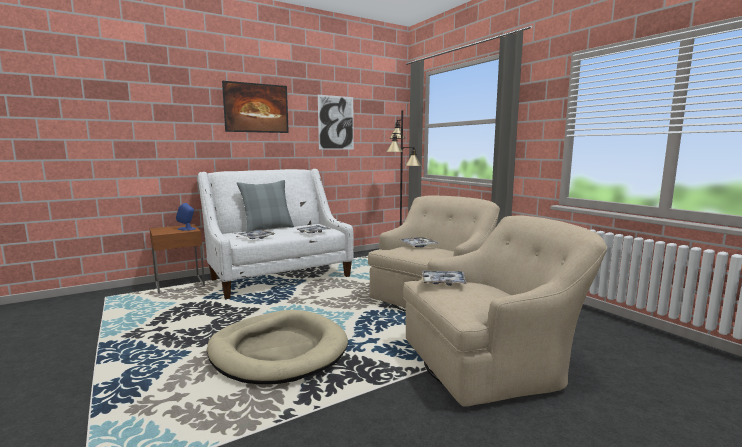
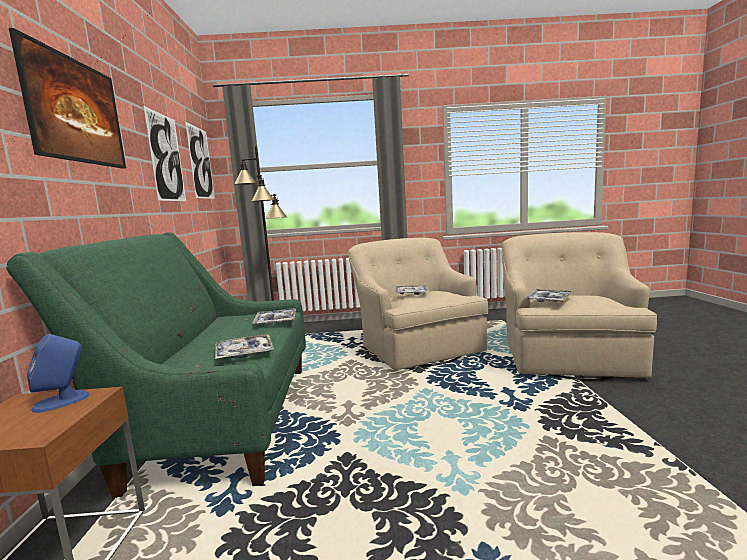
camera: 60 degrees left, 0 degrees up
(267, 229) = (189, 343): grey pillow -> none
(278, 351) = (509, 453): beige dog bed -> none
(279, 276) = (217, 420): white sofa -> green sofa
(383, 122) = (201, 163): none -> picture

